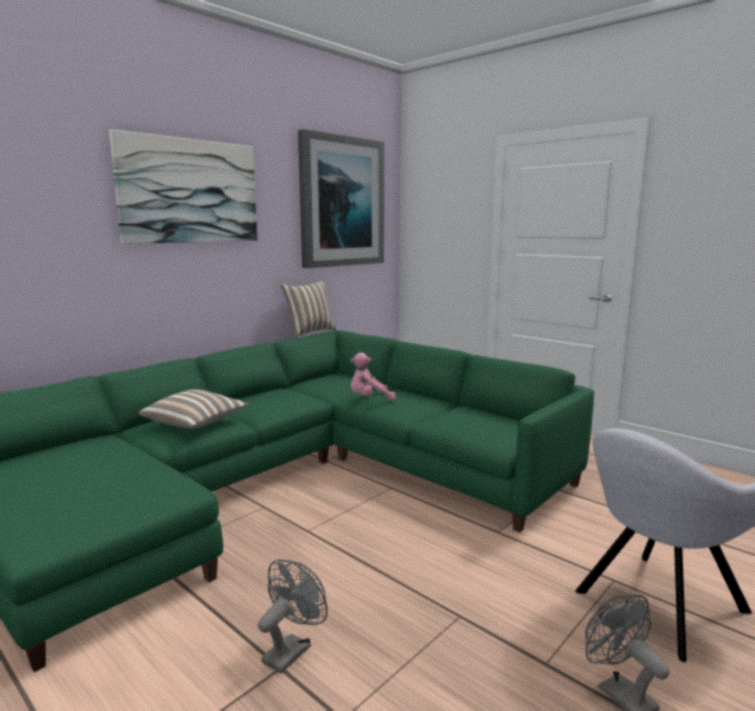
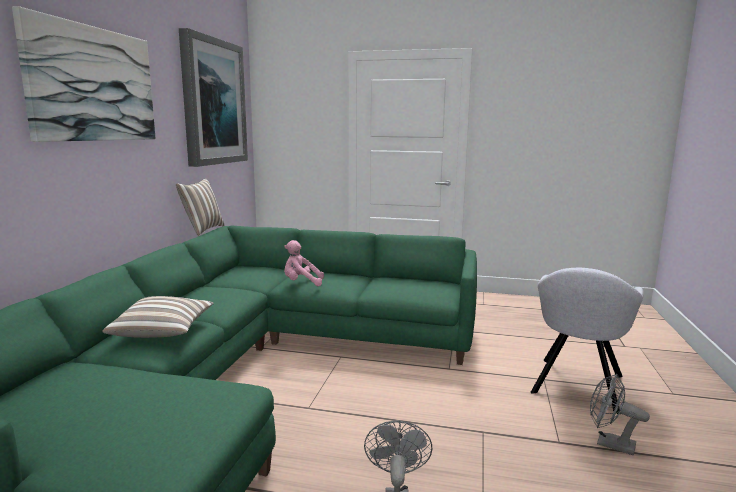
camera: 30 degrees left, 0 degrees up
(369, 399) = (301, 283): pink plush toy -> pink plush toy turned 45 degrees clockwise

